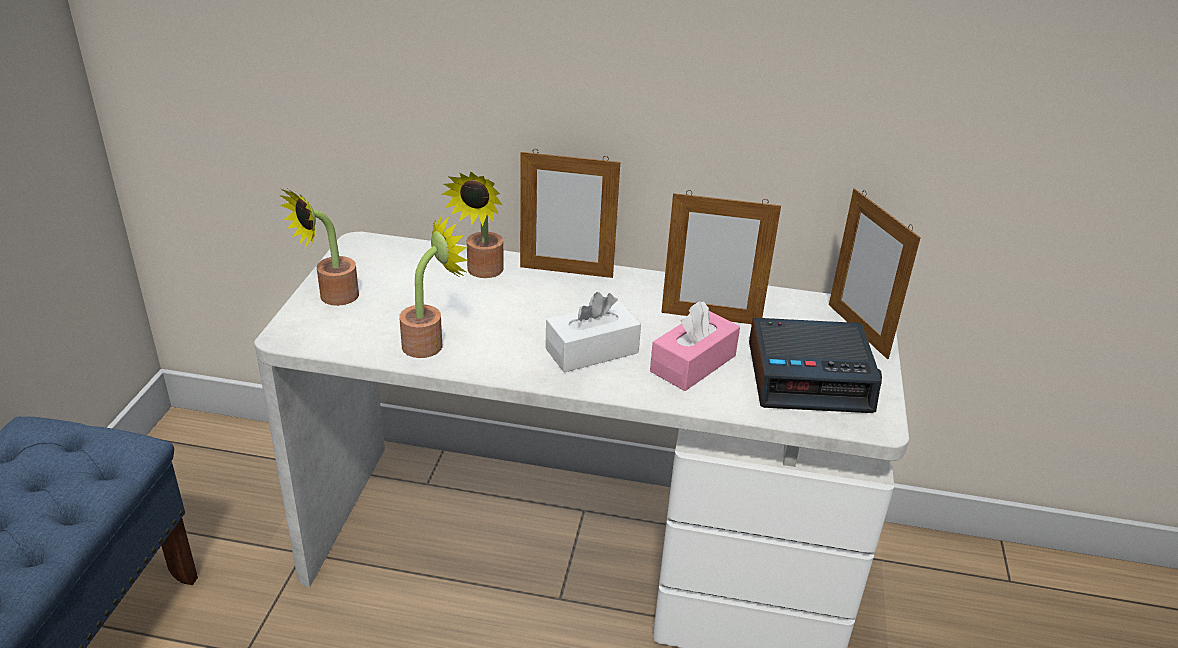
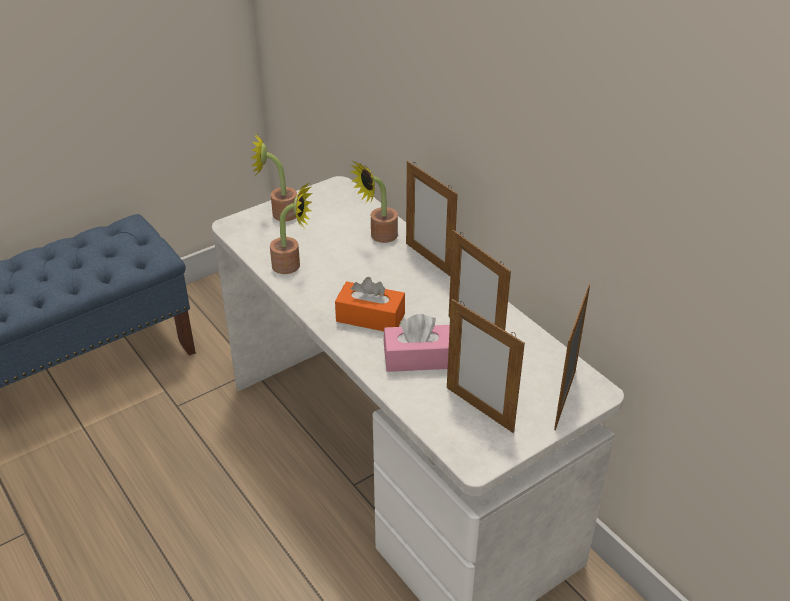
camera: 45 degrees right, 5 degrees up
(592, 351) = (370, 317): white tissue box -> orange tissue box
(810, 377) = (479, 409): alarm clock -> picture frame

